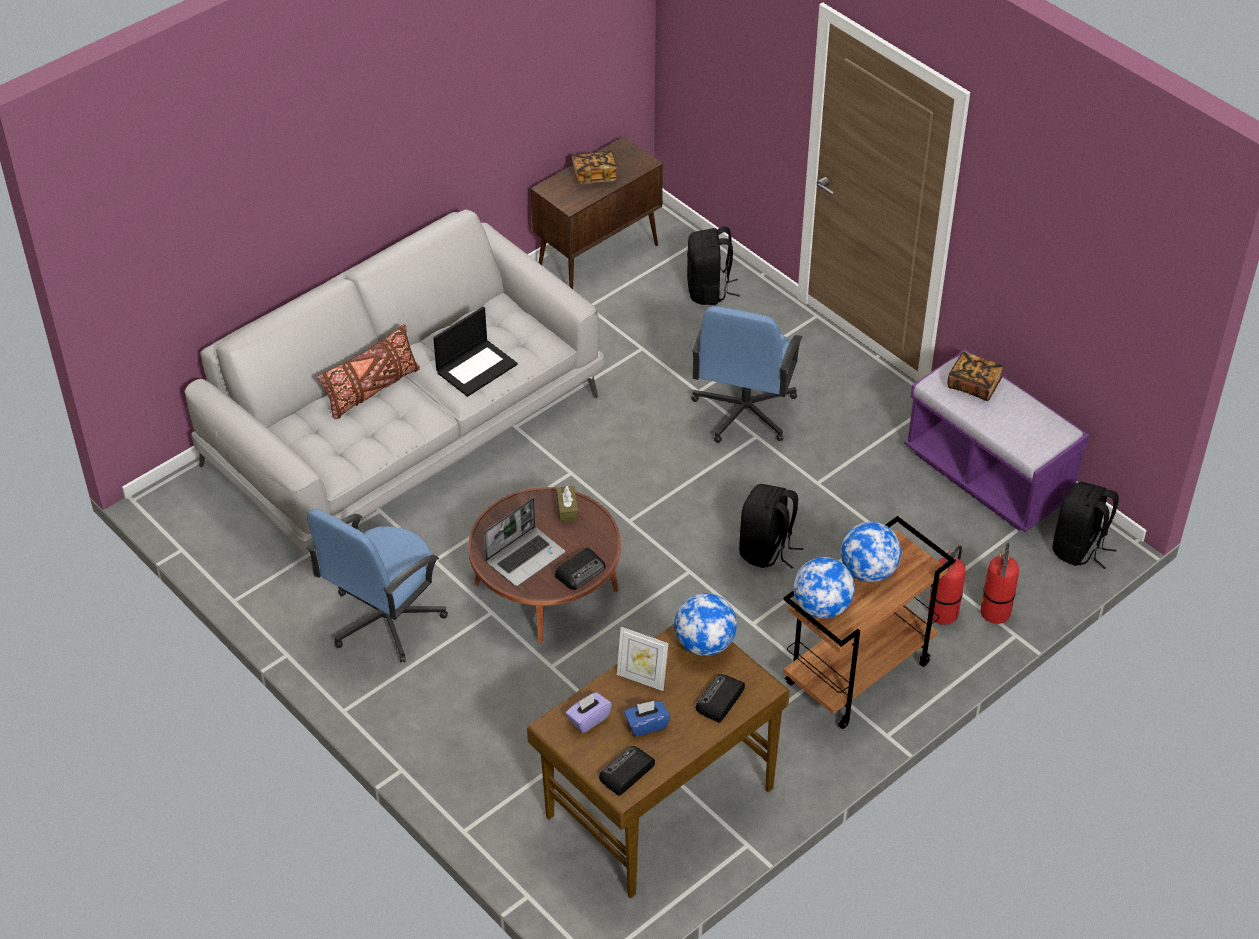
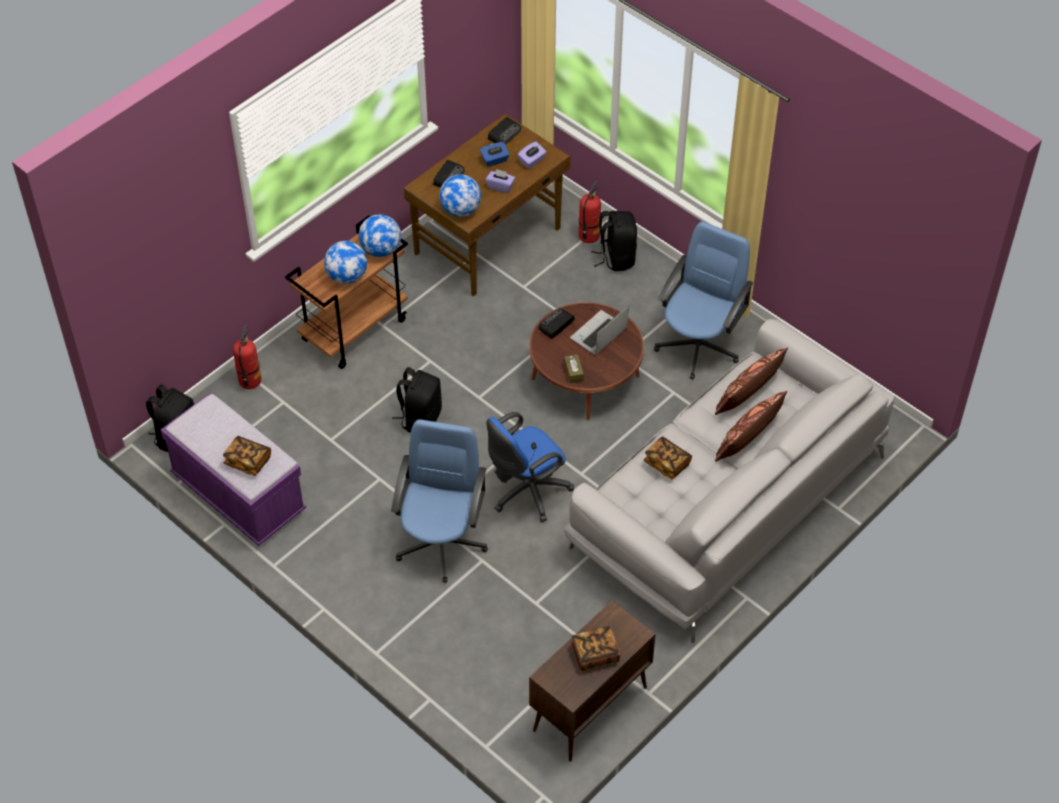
camera: 175 degrees right, 5 degrees up
(354, 440) = (749, 393): none -> brown pillow
(476, 367) = (667, 463): laptop -> book
(640, 456) = (526, 492): none -> blue office chair
(642, 678) = (500, 186): picture frame -> purple tissue box
(709, 290) = (479, 675): black backpack -> black backpack (616, 257)
(943, 614) = (289, 377): fire extinguisher -> fire extinguisher (589, 236)

